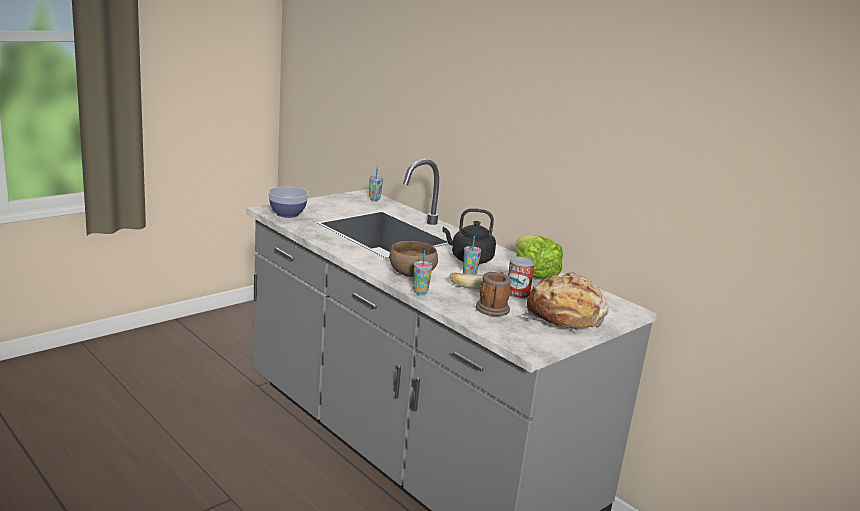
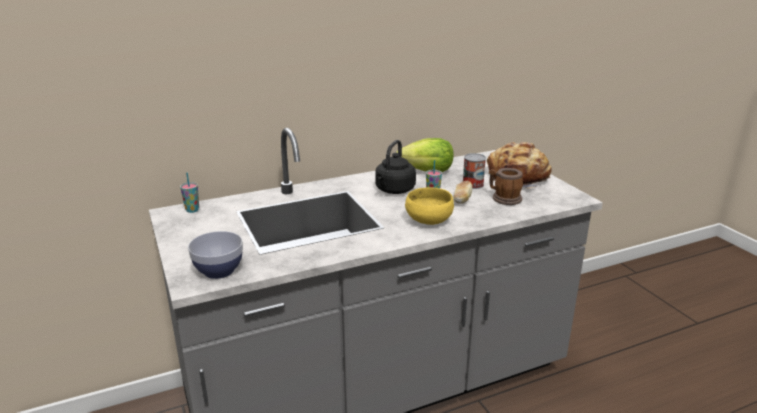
camera: 70 degrees left, 5 degrees up
(411, 273) = (427, 220): brown bowl -> yellow bowl
(420, 292) = (473, 222): cup -> none

